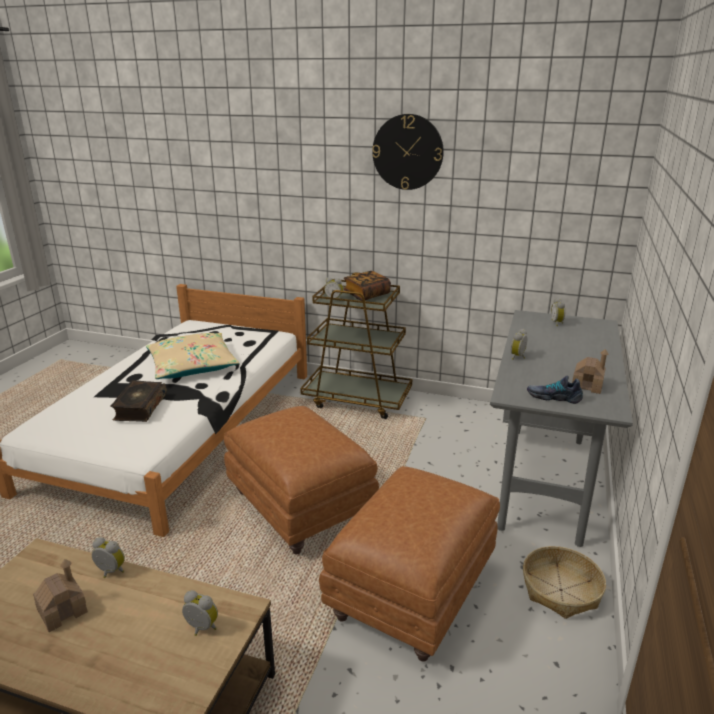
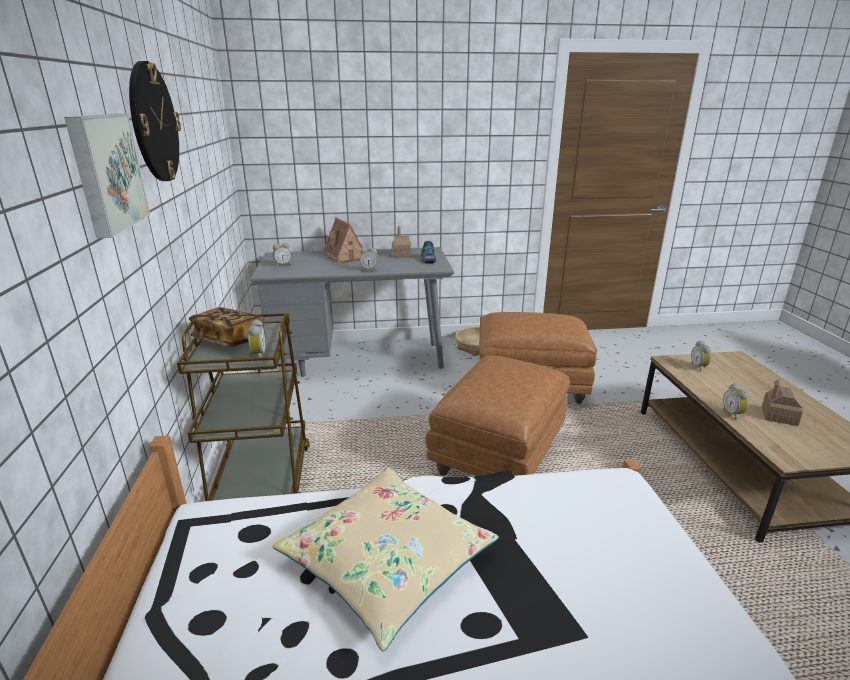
camera: 115 degrees left, 0 degrees up
(139, 408) = (557, 540): book -> none
(328, 169) = (106, 172): none -> picture
(586, 353) = (346, 256): none -> toy house

